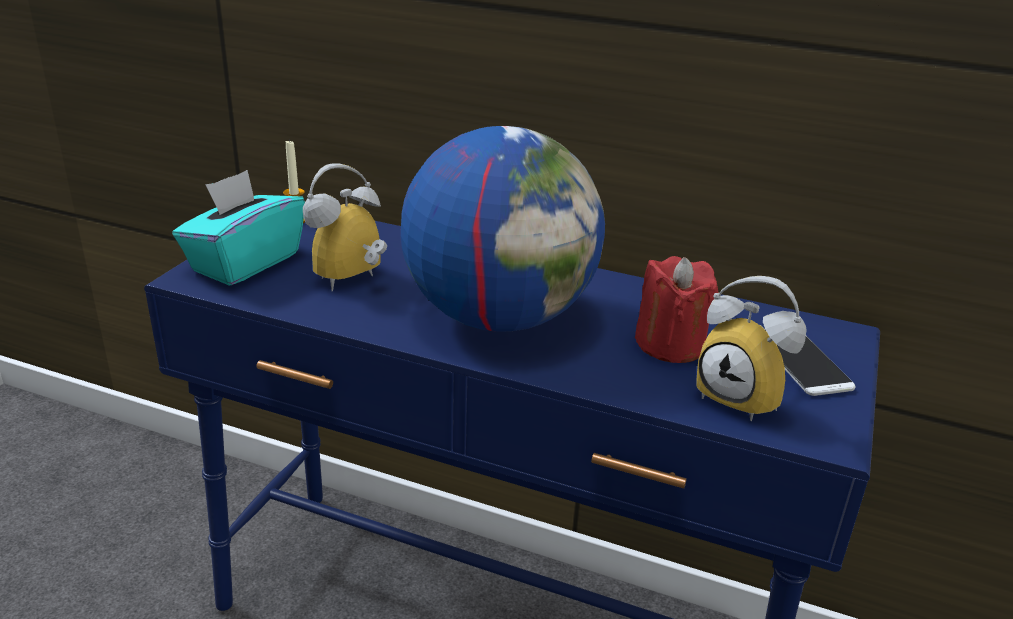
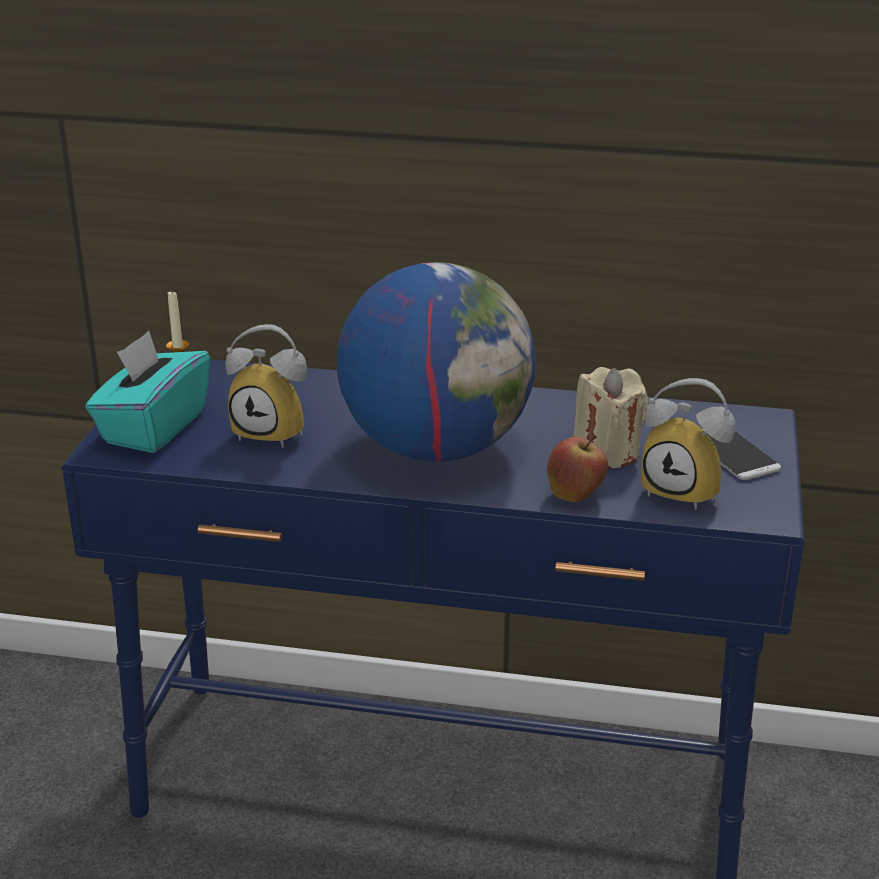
camera: 10 degrees left, 0 degrees up
(352, 281) = (275, 432): alarm clock -> alarm clock turned 105 degrees counterclockwise
(624, 385) = (575, 495): none -> apple
(670, 345) = (606, 452): red candle -> beige candle

